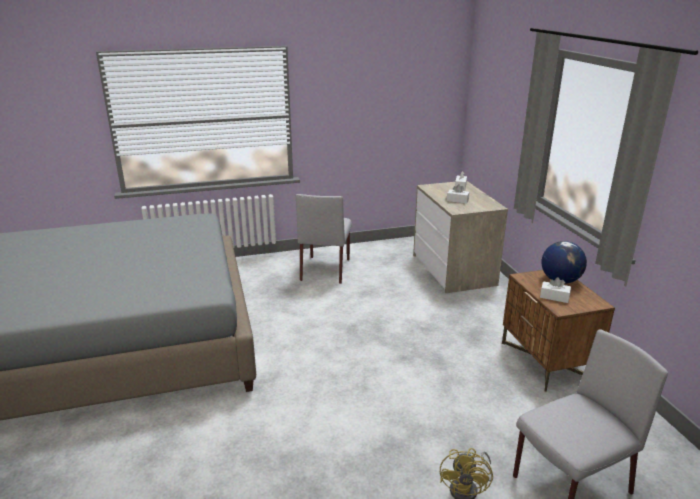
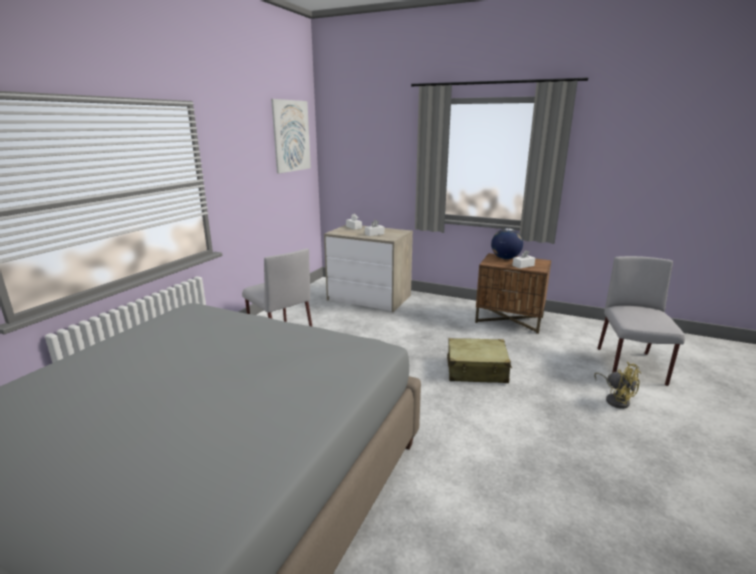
camera: 50 degrees left, 5 degrees down
(403, 380) = (476, 370): none -> beige suitcase
(422, 74) = (291, 136): none -> picture

